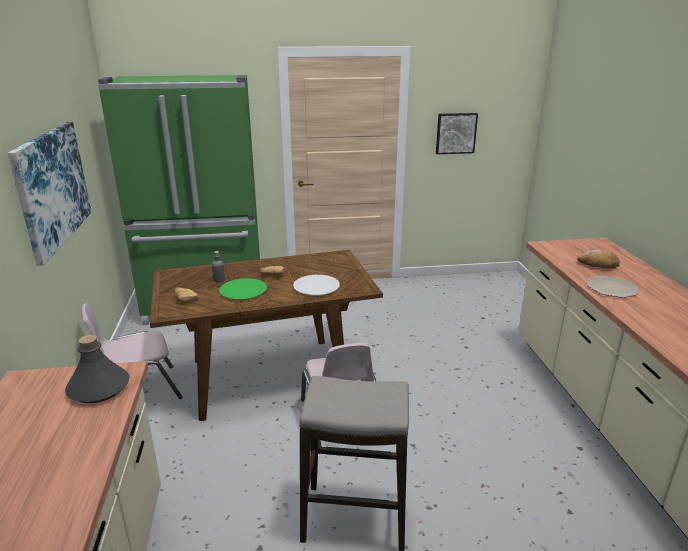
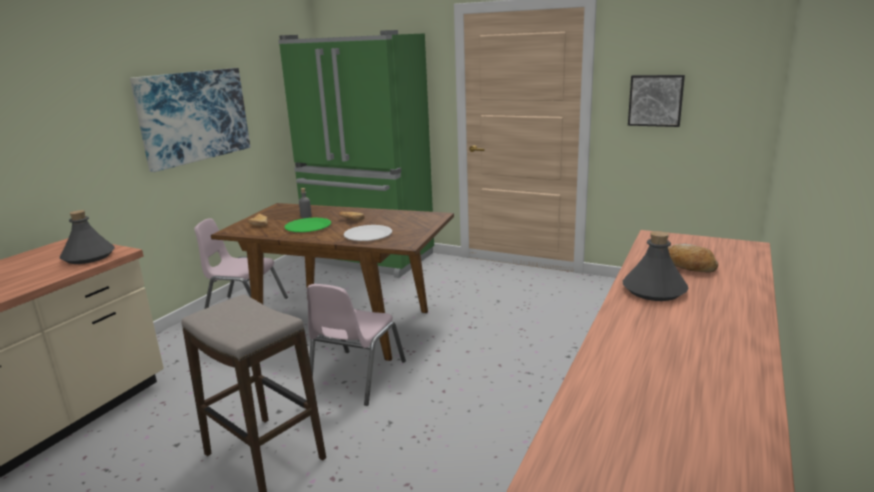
camera: 35 degrees right, 5 degrees down
(612, 288) = (654, 290): plate -> grey bottle

